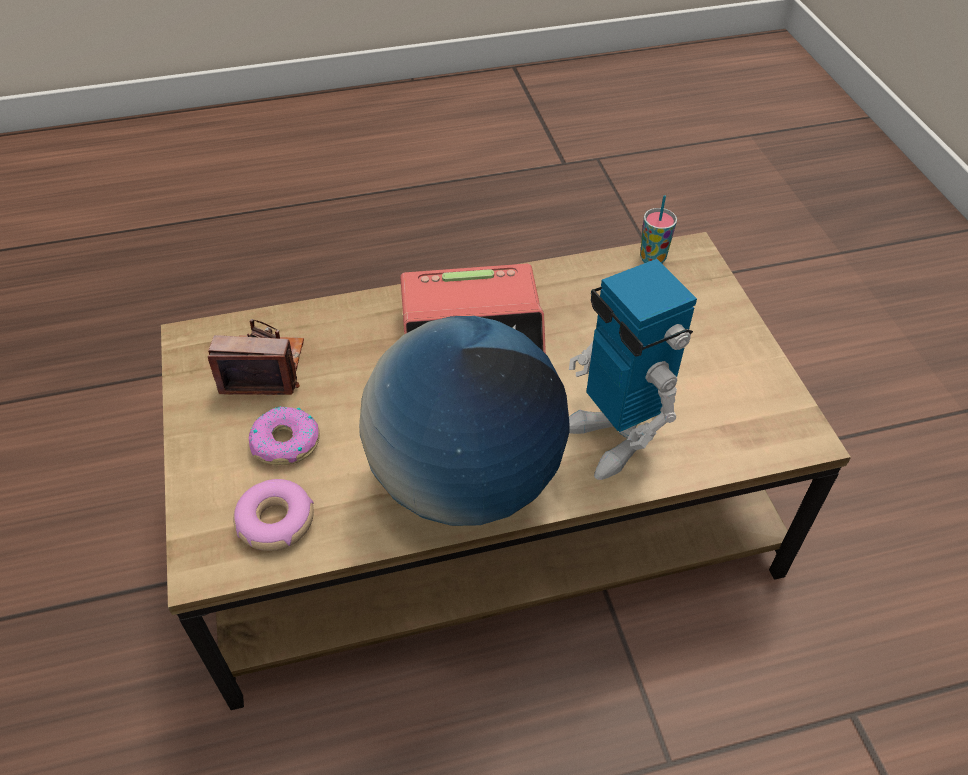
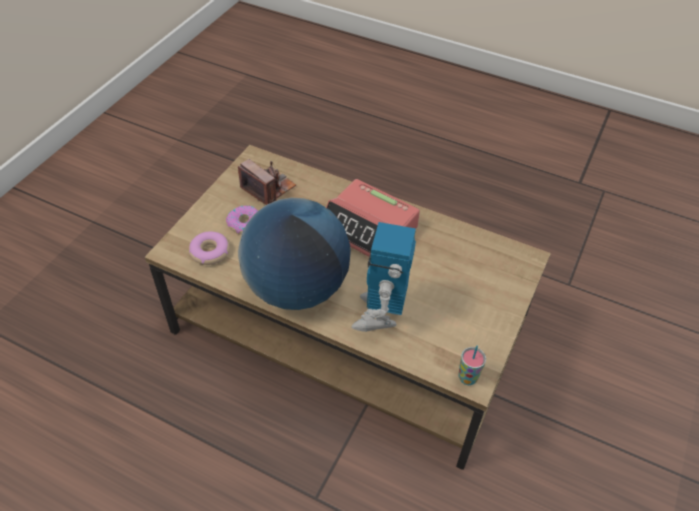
camera: 40 degrees right, 0 degrees up
(652, 259) = (502, 248): cup -> cup (467, 378)

